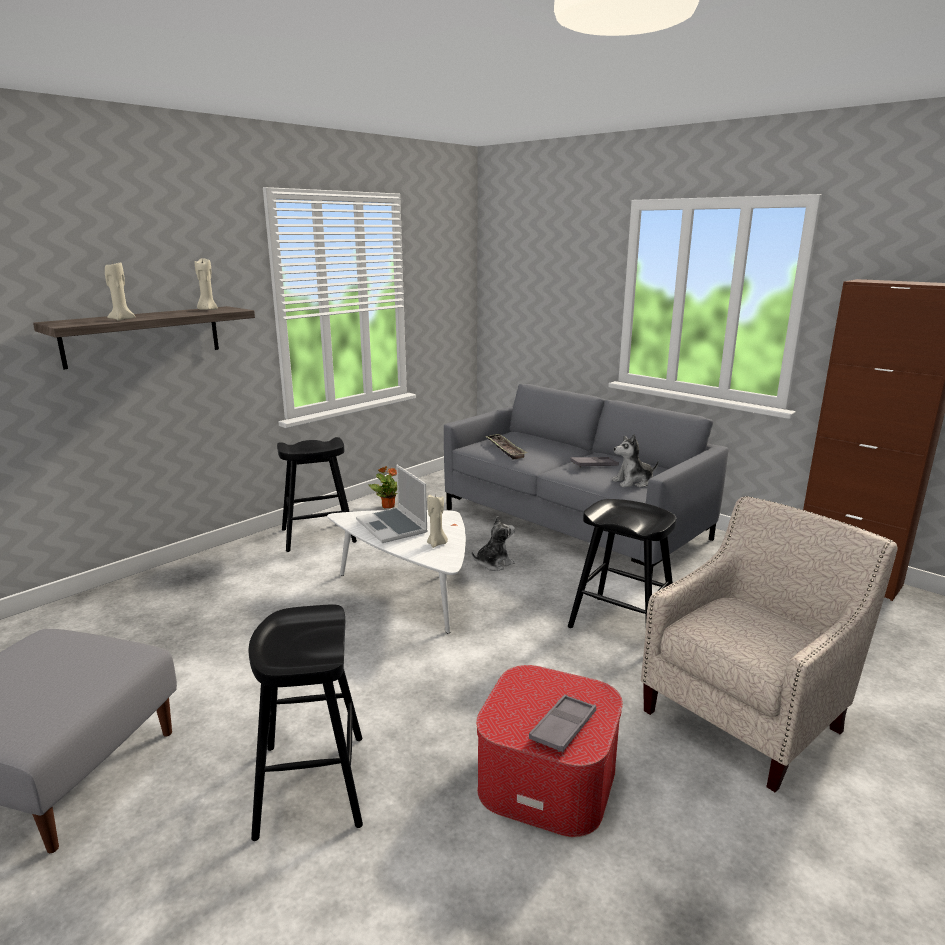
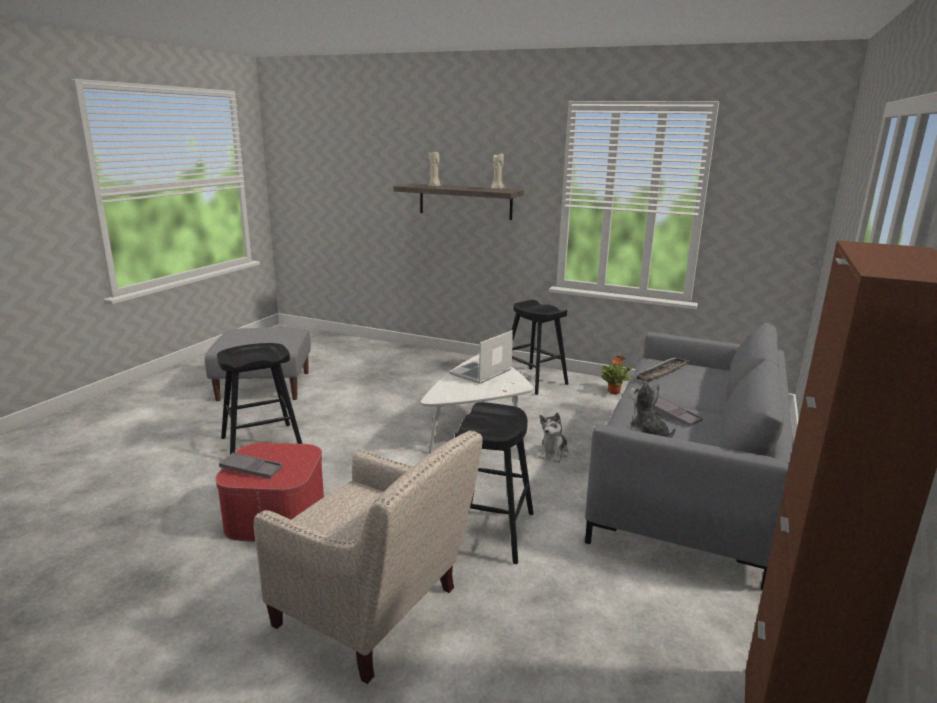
camera: 70 degrees right, 0 degrees up
(437, 544) = (463, 390): beige candle -> none
(493, 563) = (553, 453): plush toy -> plush toy turned 75 degrees clockwise

